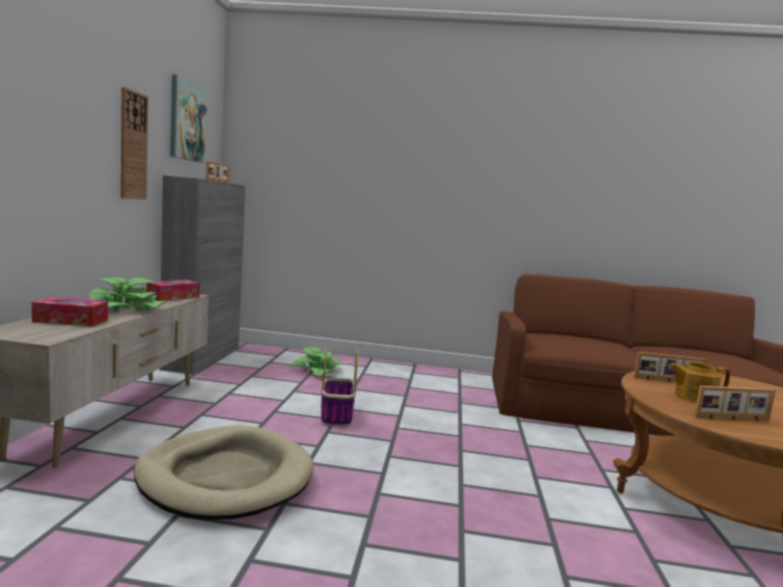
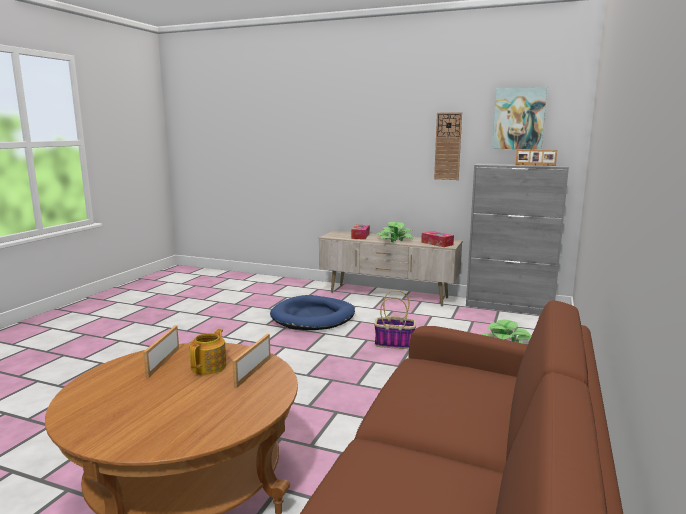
camera: 105 degrees right, 5 degrees up
(225, 477) = (313, 317): beige dog bed -> blue dog bed

